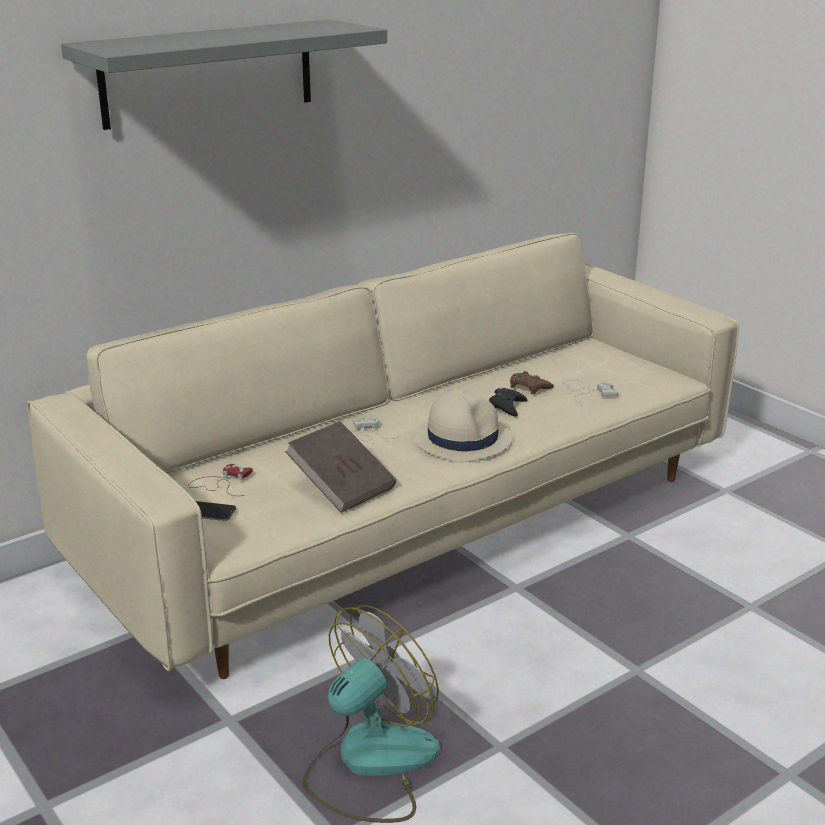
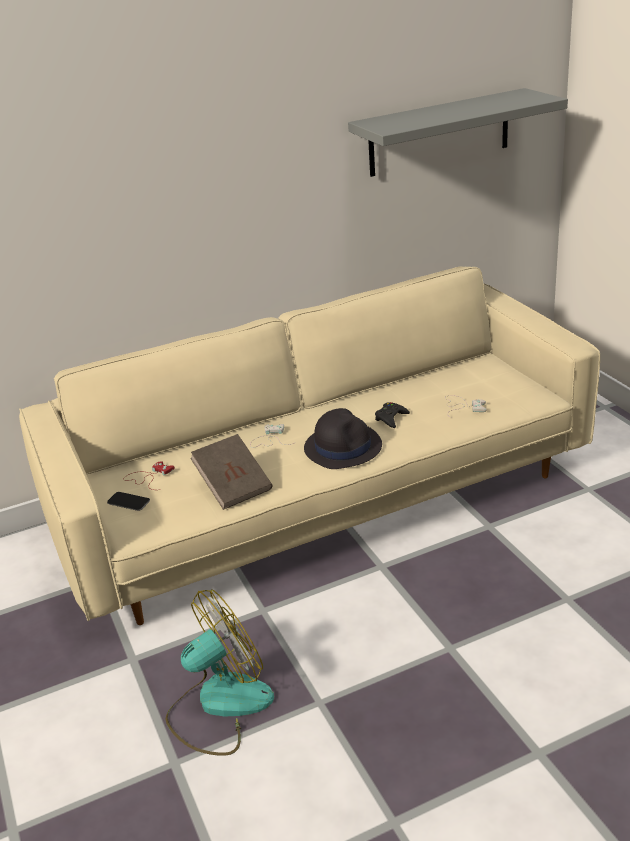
camera: 15 degrees right, 5 degrees up
(208, 73) = (146, 158): grey shelf -> grey shelf (439, 133)
(462, 438) = (343, 447): beige hat -> black hat
(529, 387) = (417, 400): brown game controller -> none

